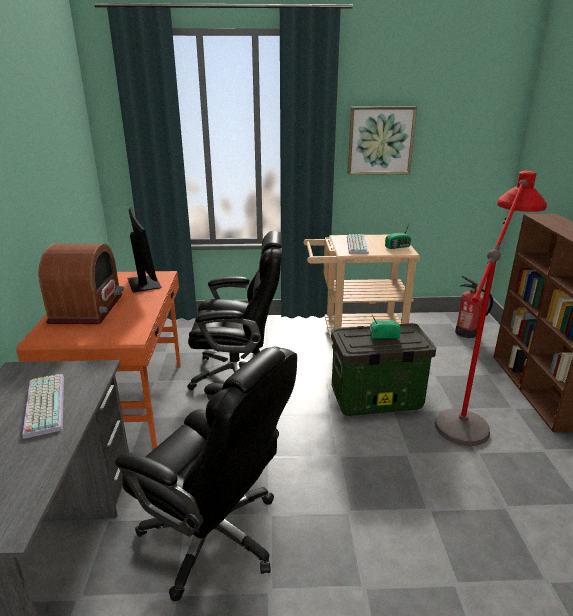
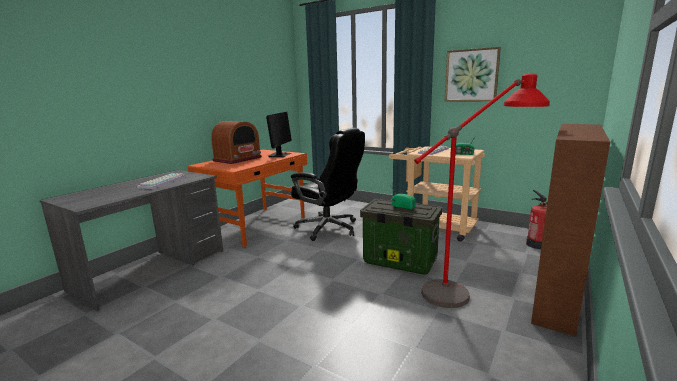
camera: 35 degrees right, 10 degrees down
(215, 536) = (221, 288): black office chair -> none

